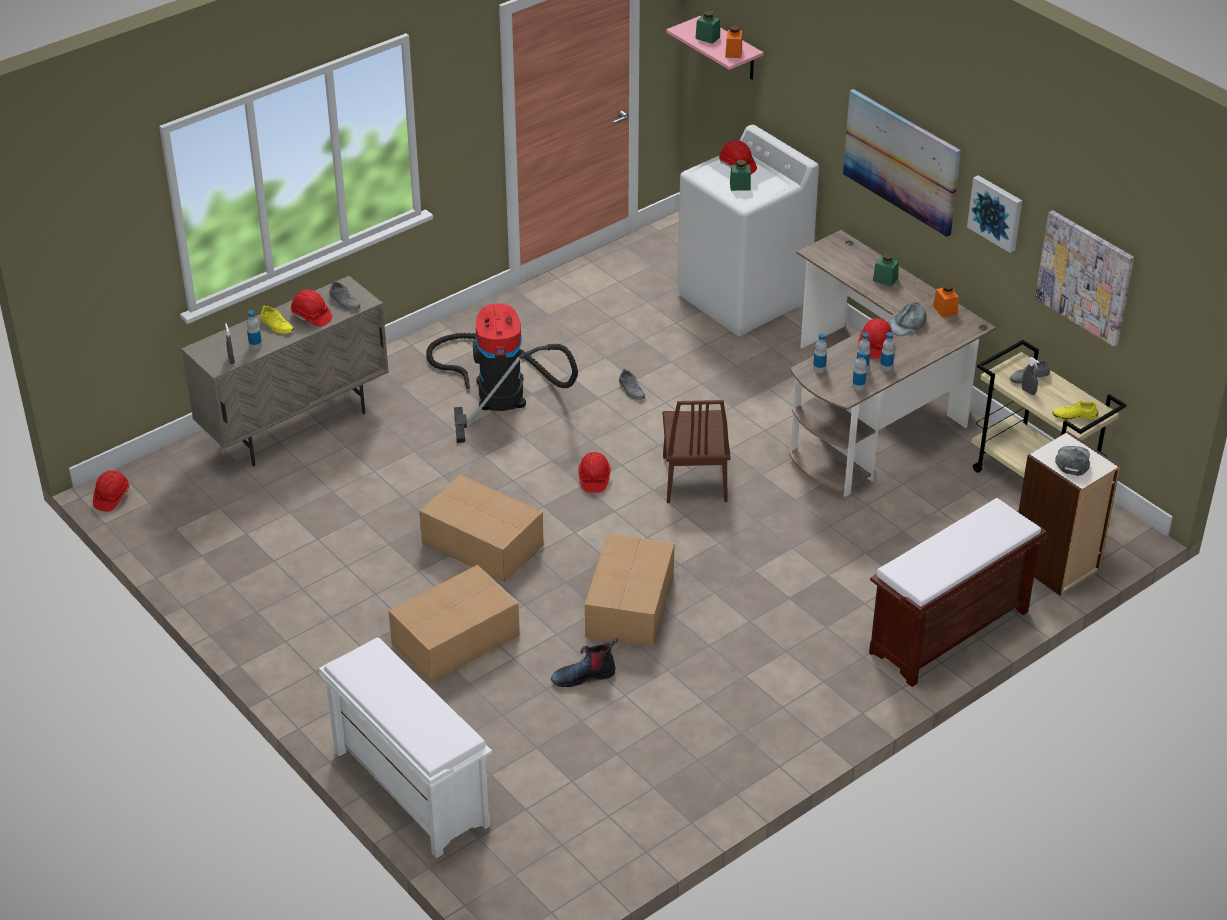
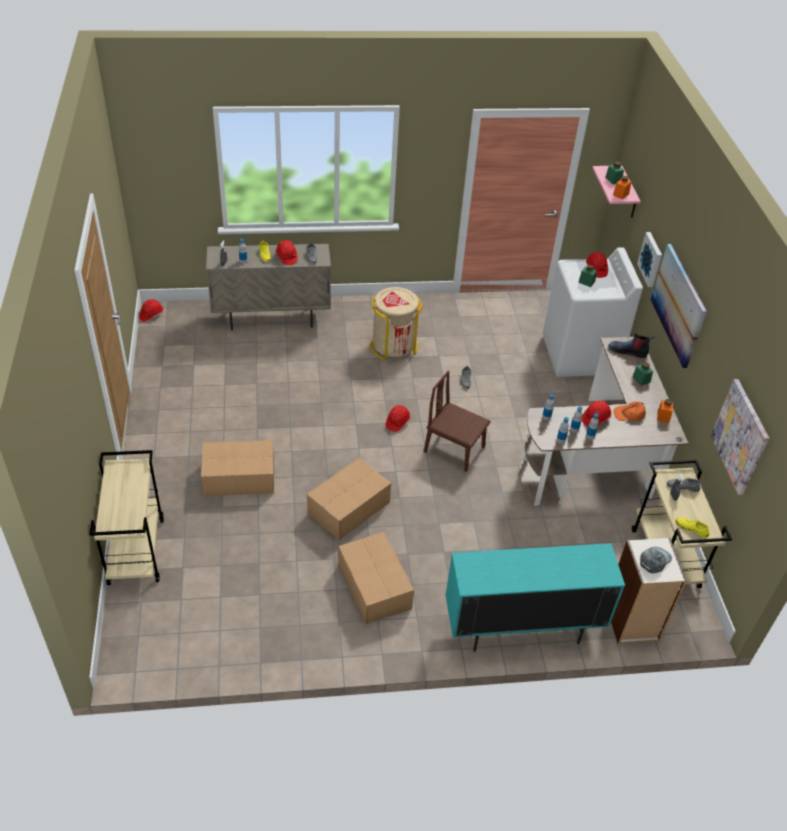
camera: 30 degrees right, 5 degrees up
(409, 787) = (135, 550): white bench -> beige cart
(481, 542) = (304, 428): cardboard box -> cardboard box (374, 585)
(498, 389) = (393, 346): vacuum cleaner -> beige trash can
(584, 676) = (285, 536): boot -> boot (628, 351)
(694, 478) = (454, 449): brown chair -> brown chair turned 90 degrees clockwise
(906, 324) = (629, 414): grey cap -> orange cap
(948, 633) = (521, 629): brown bench -> turquoise cabinet
(996, 212) = (711, 365): picture -> picture (651, 259)

